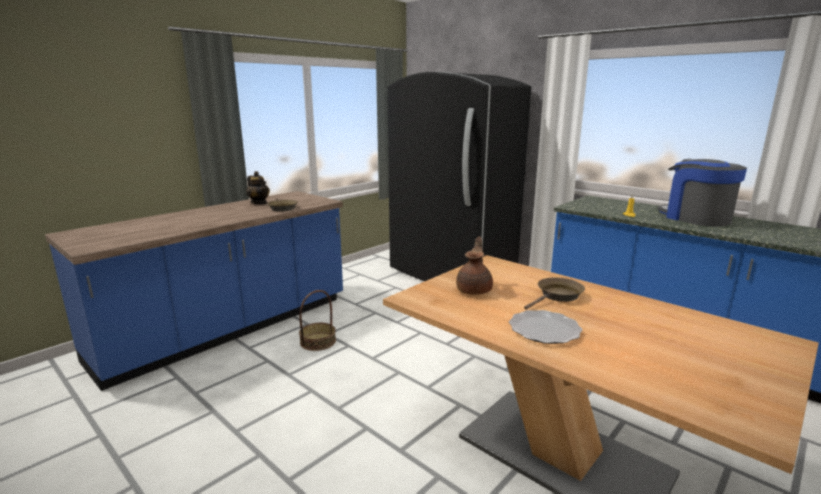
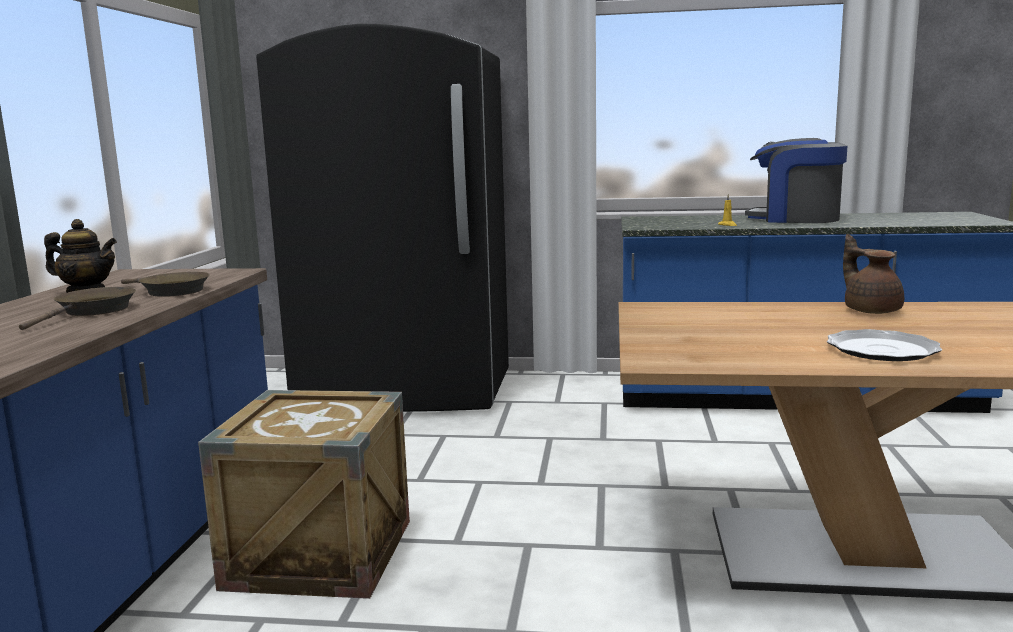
camera: 35 degrees left, 5 degrees down
(318, 341) = (320, 553): basket -> crate
(475, 290) = (708, 335): brown teapot -> brown teapot (870, 310)
(557, 296) = (808, 320): brown frying pan -> brown frying pan (92, 311)

